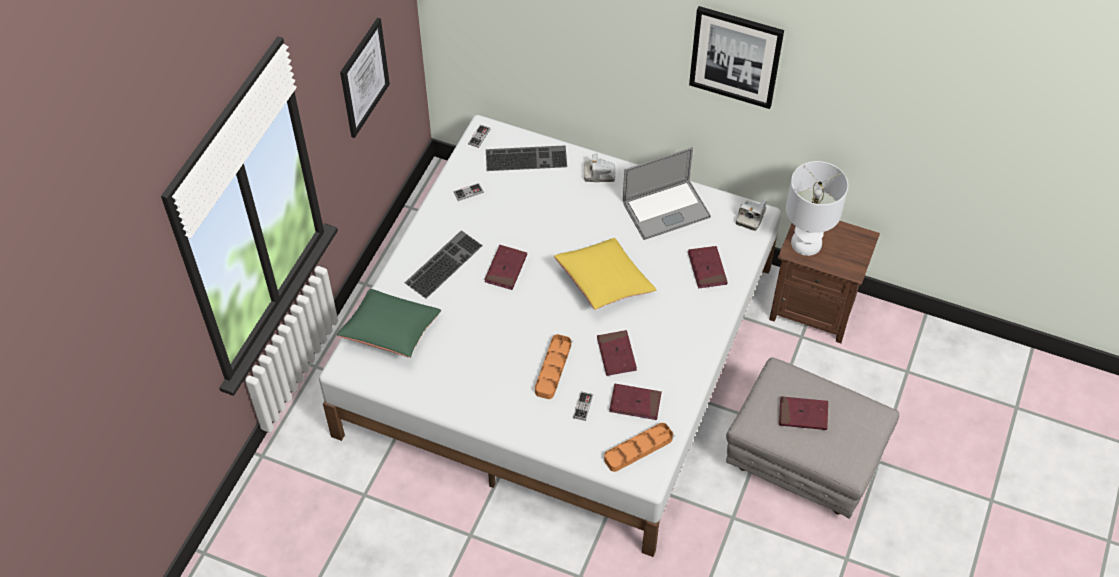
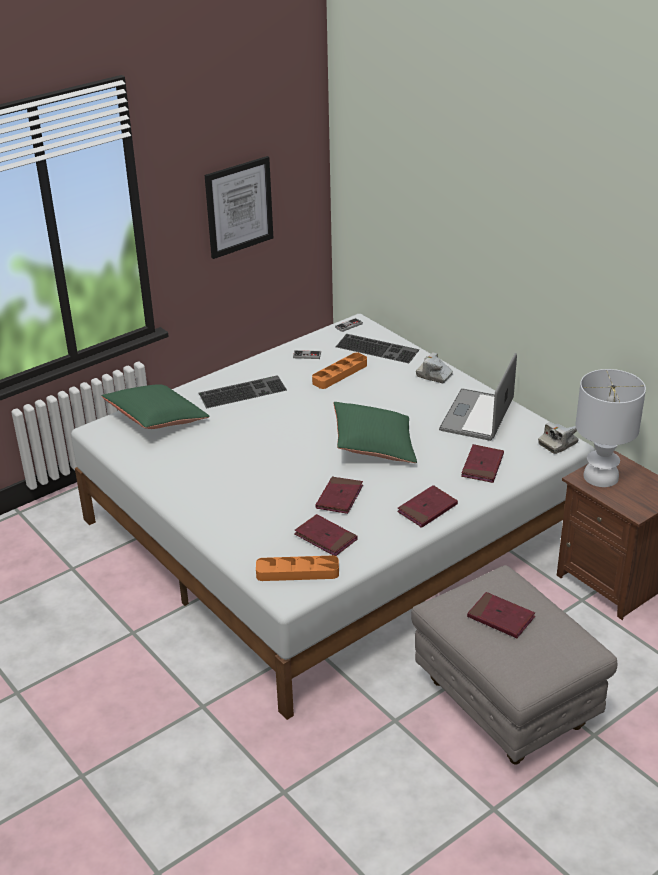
camera: 30 degrees right, 20 degrees down
(506, 269) = (293, 410): red book -> red book (427, 509)
(553, 368) = (271, 488): orange tray -> orange tray (340, 374)
(583, 406) = (273, 523): game controller -> none
(604, 282) = (374, 445): yellow pillow -> green pillow
(666, 210) = (477, 415): laptop -> laptop turned 105 degrees clockwise
(735, 56) = (564, 238): picture -> none

